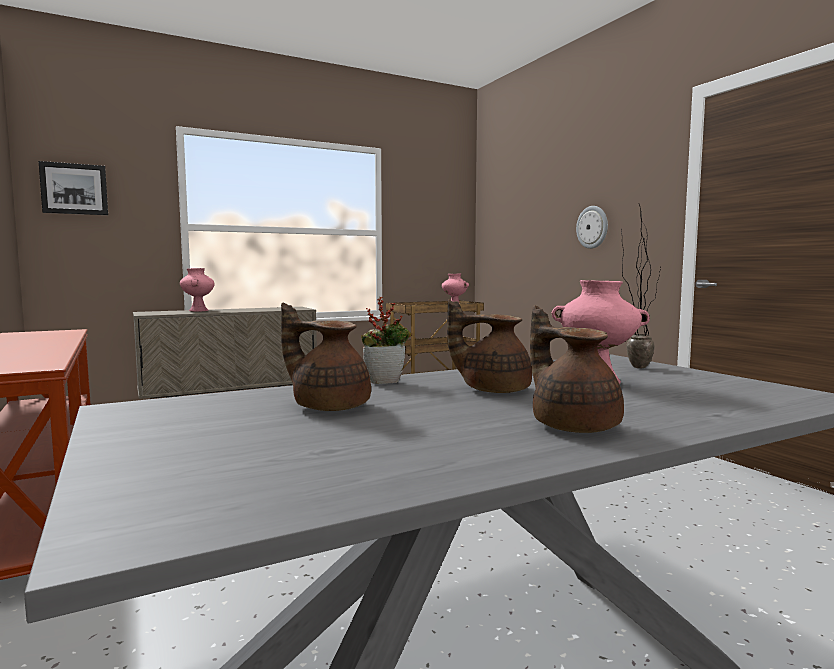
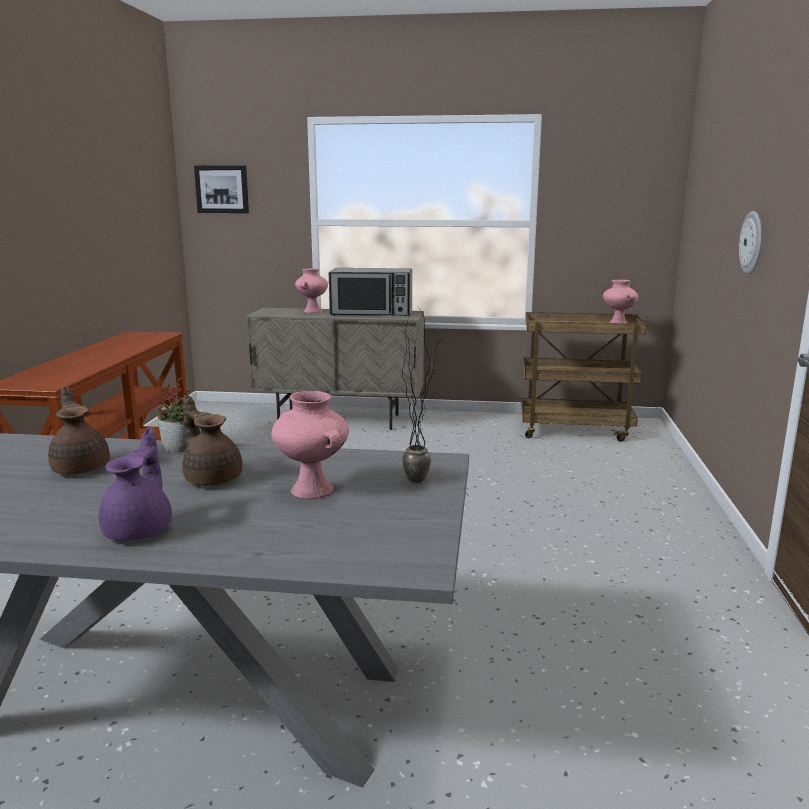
camera: 35 degrees right, 10 degrees up
(261, 309) = (371, 313): none -> microwave
(573, 425) = (140, 529): brown teapot -> purple teapot

